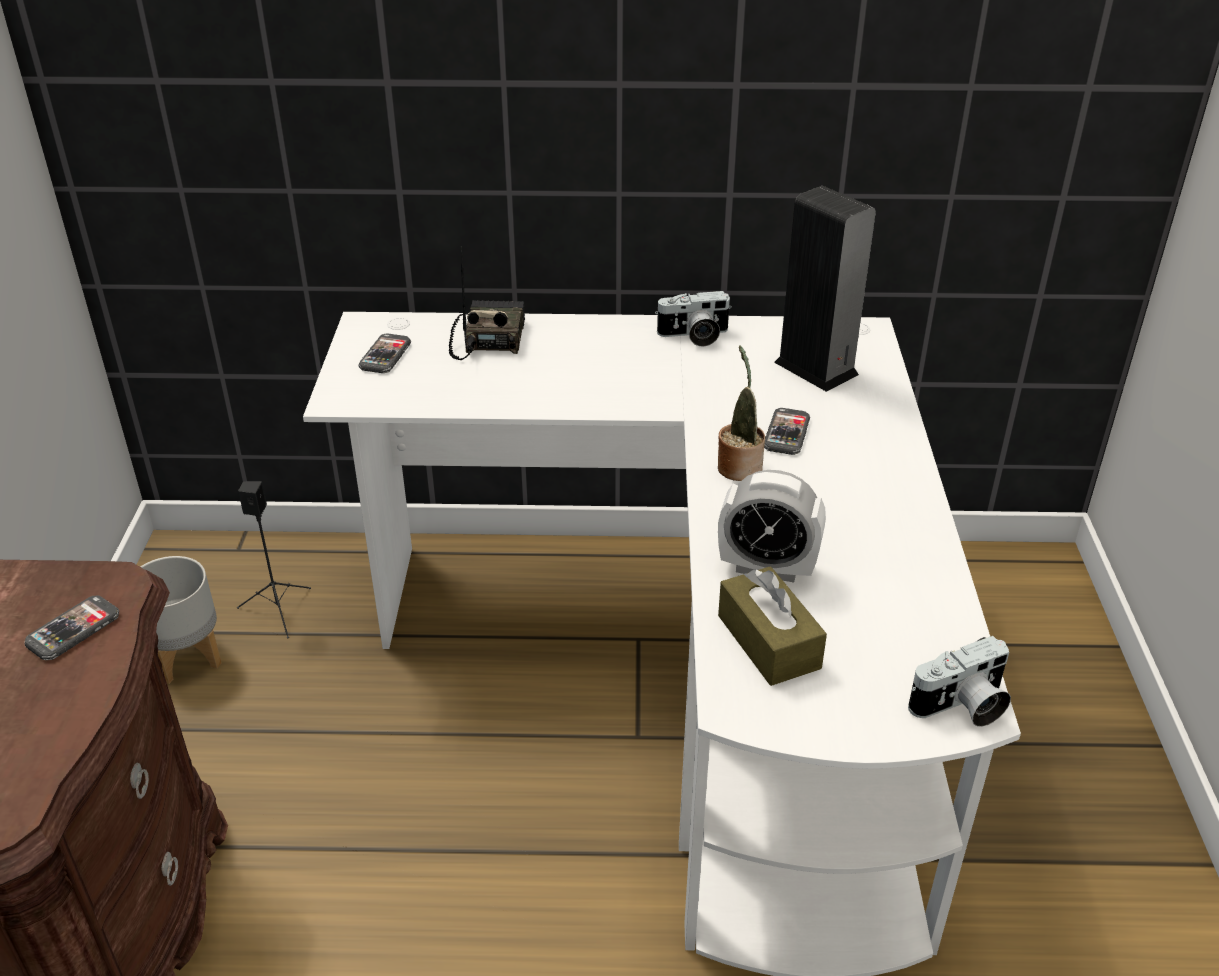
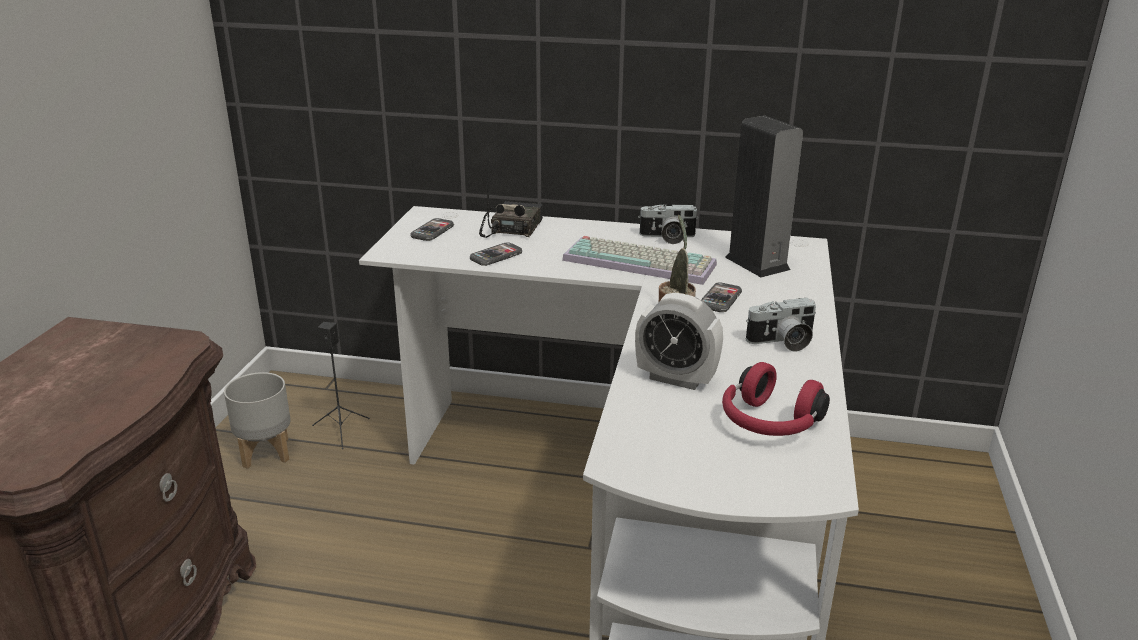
camera: 10 degrees right, 10 degrees down
(73, 630) = (141, 365): phone -> phone (496, 256)
(673, 380) = (641, 261): none -> keyboard
(768, 642) = (660, 425): brown tissue box -> none
(892, 622) = (768, 423): none -> red headphones
(962, 707) = (811, 485): camera -> camera (782, 342)

